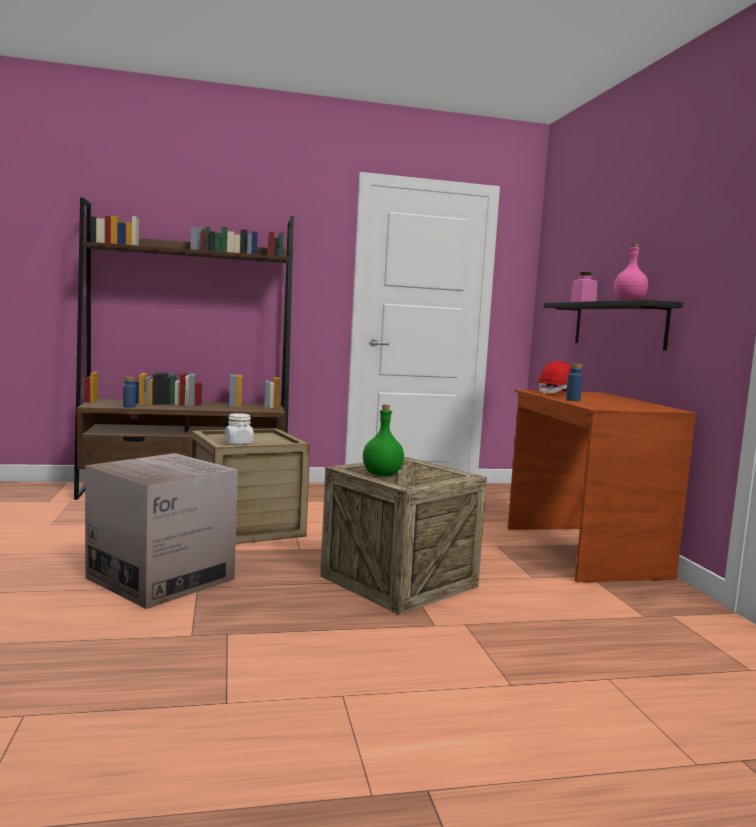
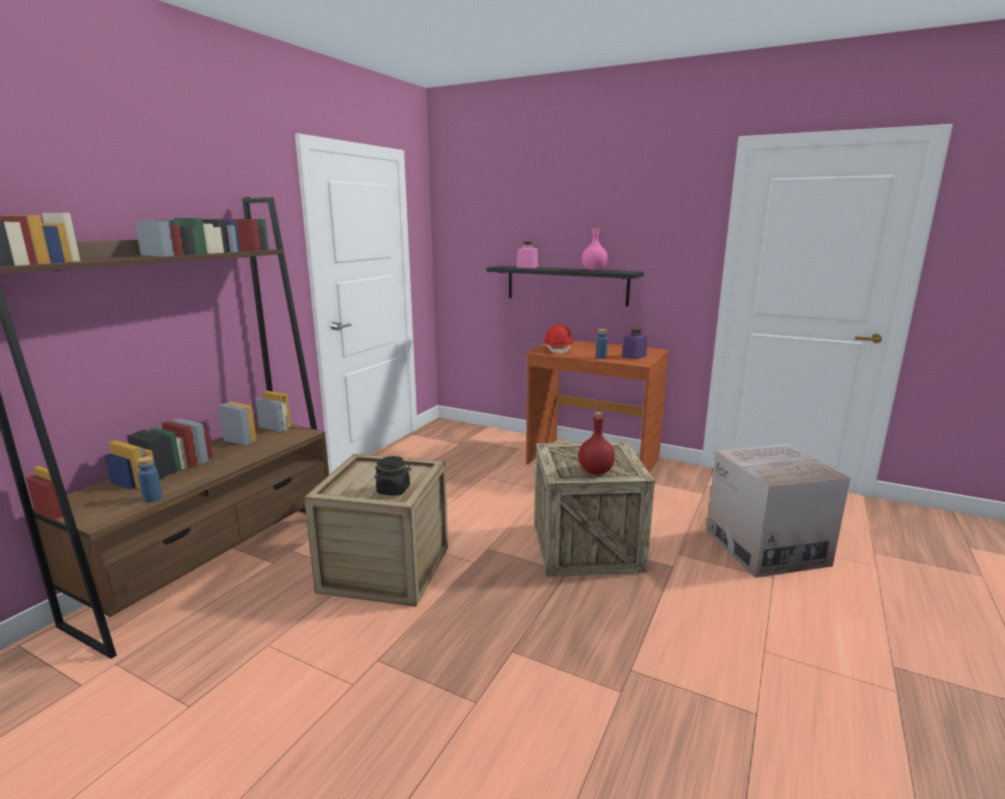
camera: 50 degrees left, 10 degrees up
(161, 578) = (471, 668): cardboard box -> cardboard box (766, 548)
(239, 443) = (393, 490): white jar -> black jar
(381, 474) = (595, 471): green bottle -> red bottle
(615, 405) = (634, 356): none -> purple jar

